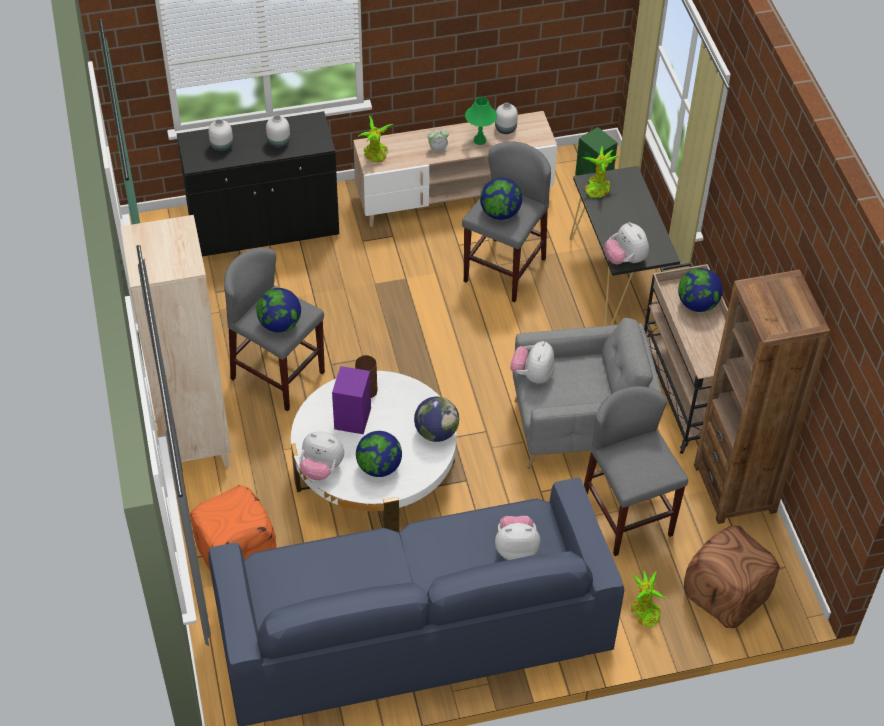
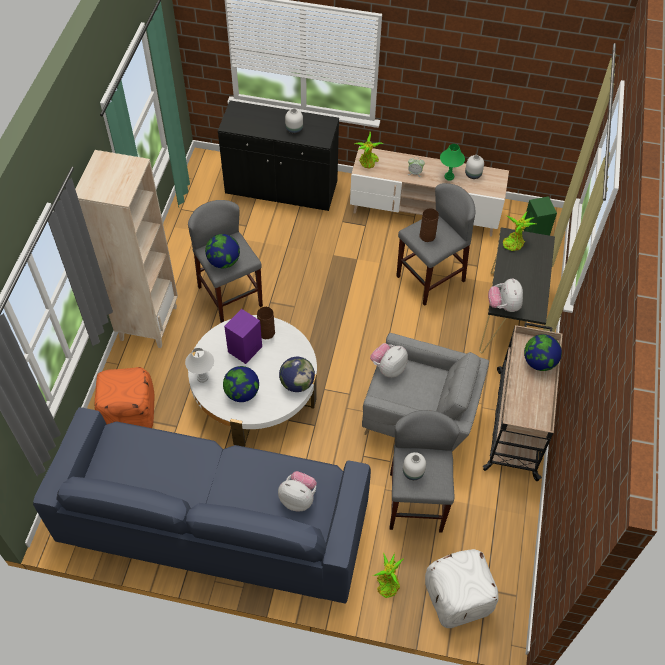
camera: 25 degrees right, 5 degrees up
(222, 146) = (254, 119): white vase -> white vase (413, 472)
(321, 468) = (202, 377): plush toy -> white table lamp
(500, 213) = (427, 236): globe -> brown vase
(726, 595) = (457, 598): brown ottoman -> white ottoman
(735, 488) = (511, 515): brown bookcase -> none

